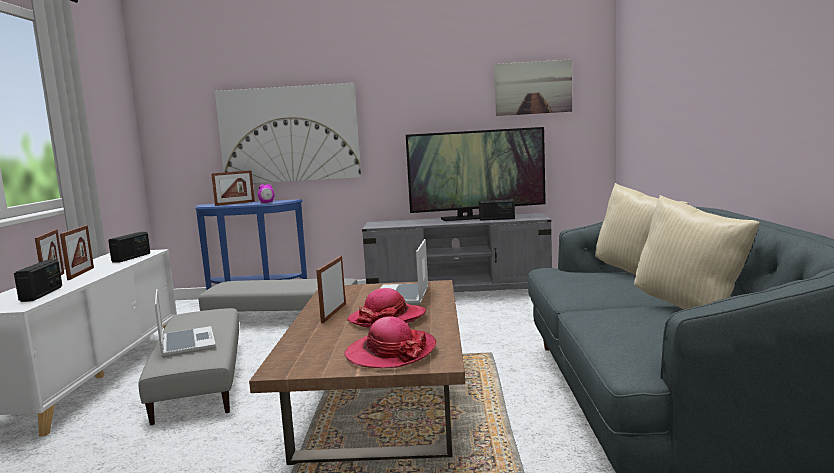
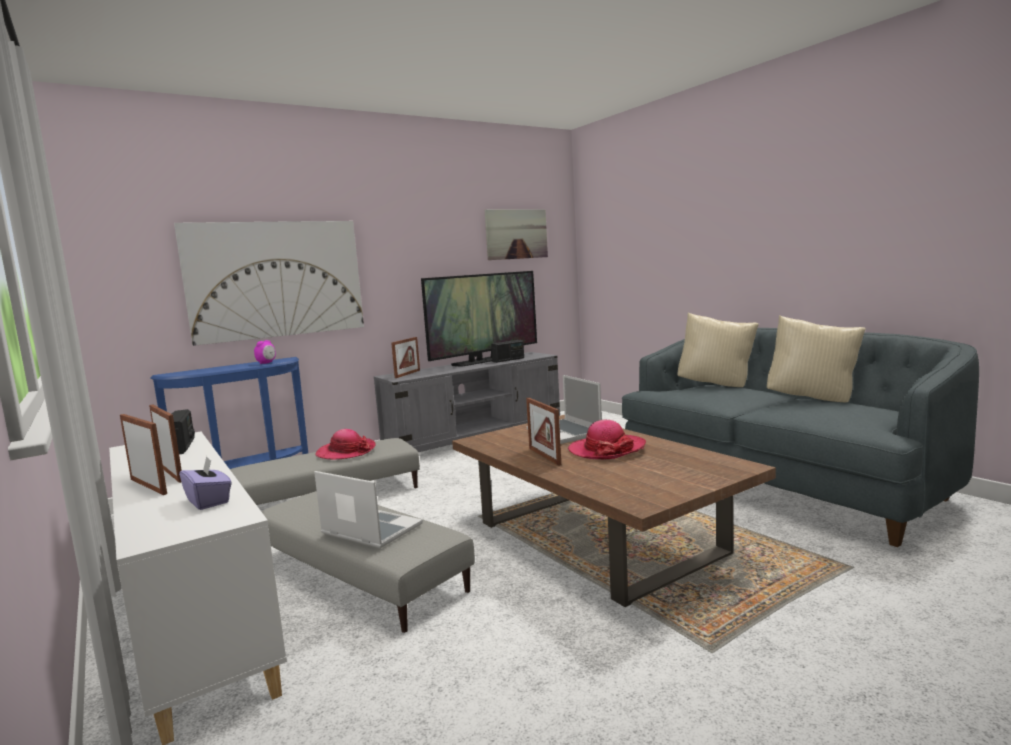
camera: 35 degrees left, 0 degrees up
(42, 294) = (209, 501): radio -> purple tissue box
(235, 203) = (218, 368): picture frame -> picture frame (407, 374)
(390, 353) = (689, 470): hat -> hat (346, 452)

